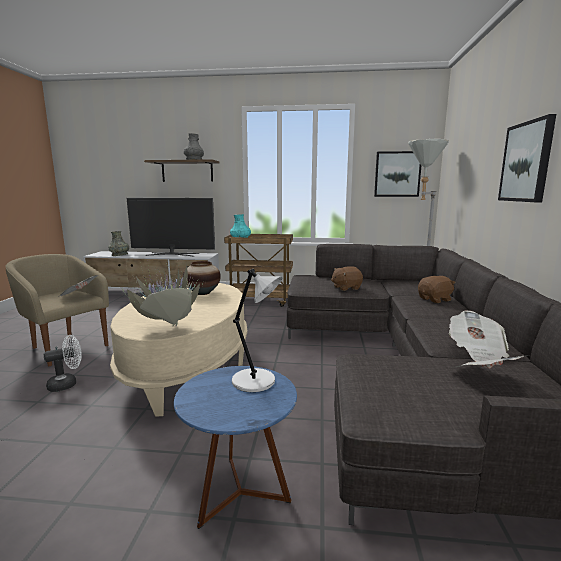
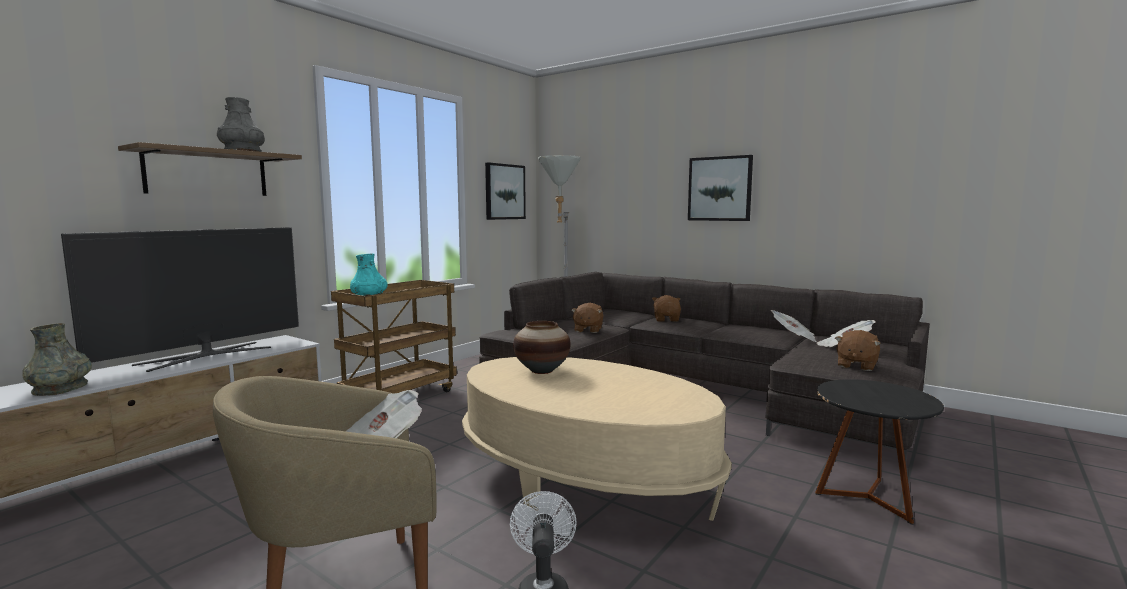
camera: 60 degrees left, 5 degrees down
(168, 329) = (689, 399): potted plant -> none
(239, 494) = (868, 499): blue side table -> black side table
(256, 381) = (855, 387): grey table lamp -> none
(393, 388) = (856, 365): none -> brown plush toy

